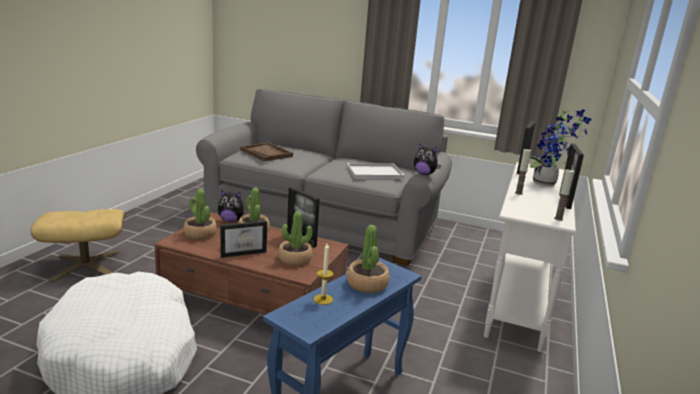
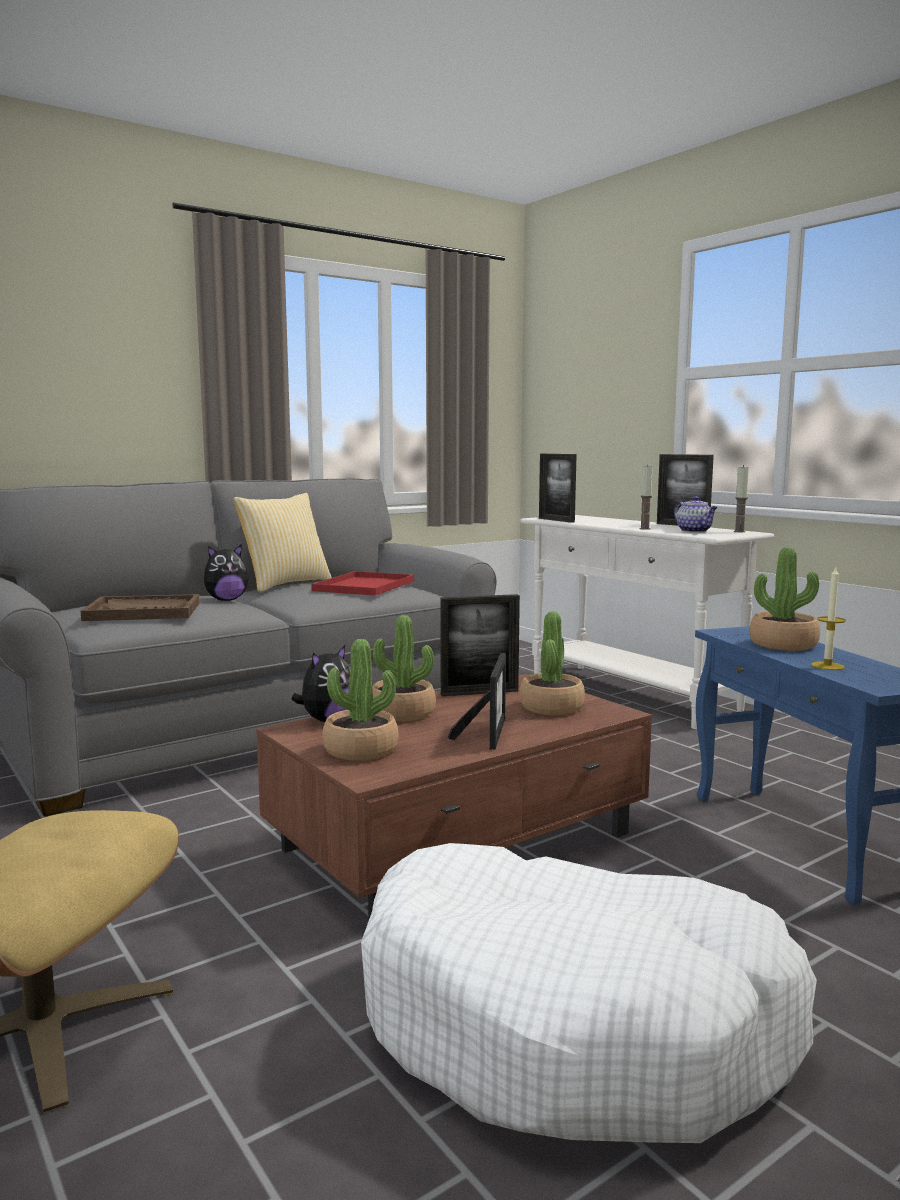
camera: 55 degrees left, 10 degrees down
(357, 159) = (284, 584): none -> pillow
(375, 172) = (364, 585): white tray -> red tray
(424, 174) = (467, 556): plush toy -> plush toy (226, 600)
(533, 206) = (695, 531): none -> teapot
(547, 184) = (618, 522): potted plant -> none

